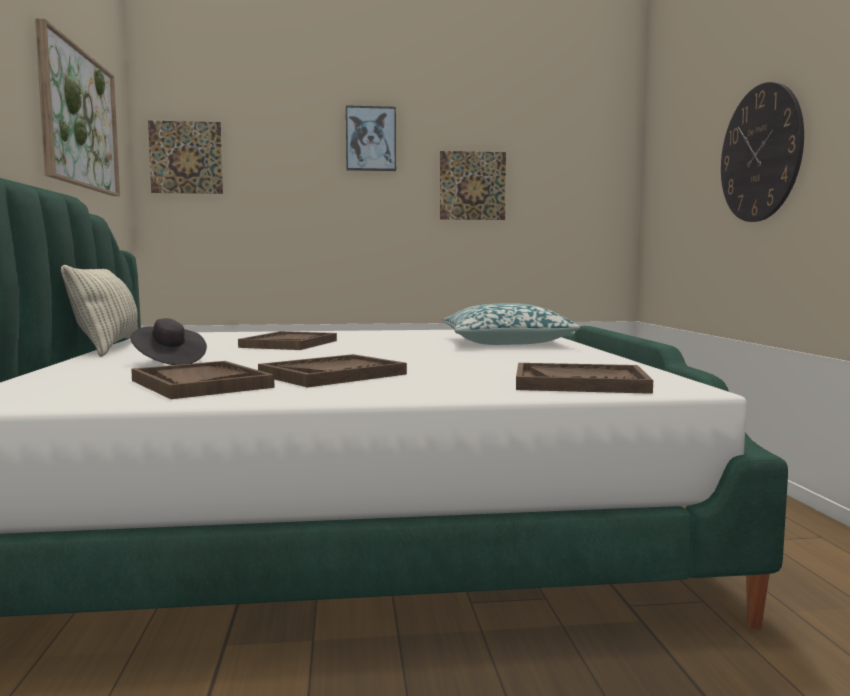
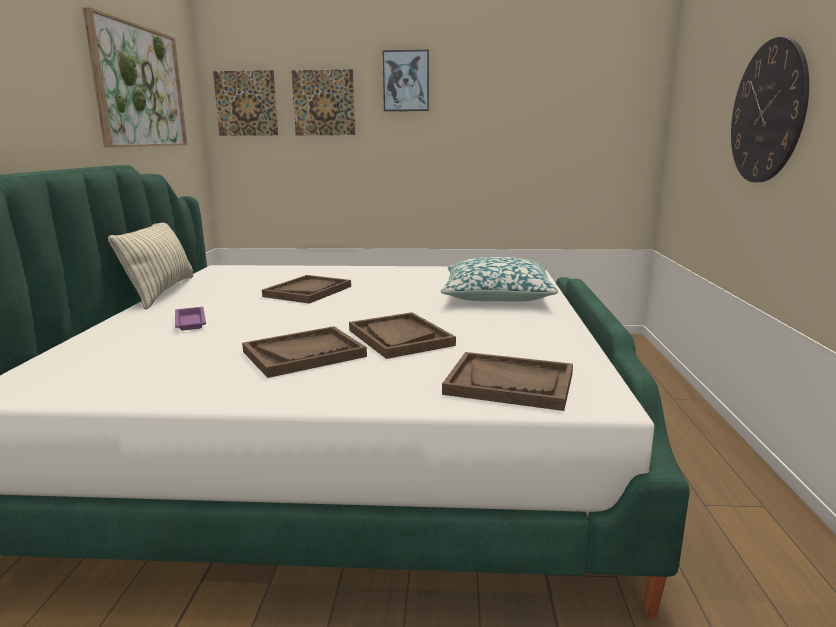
camera: 10 degrees right, 10 degrees up
(168, 361) = (190, 321): black hat -> purple tray
(200, 384) = (187, 366): brown tray -> brown tray (400, 337)
(472, 185) = (500, 123): picture -> picture (323, 103)

